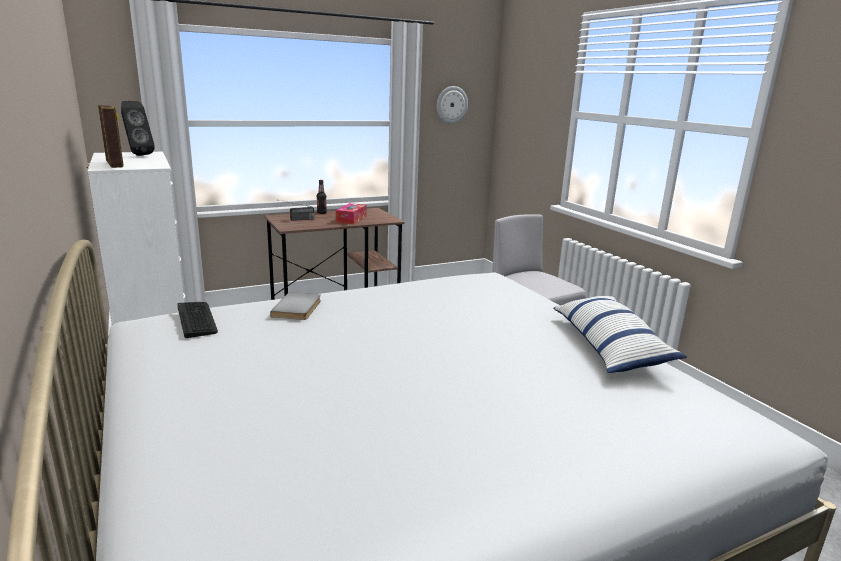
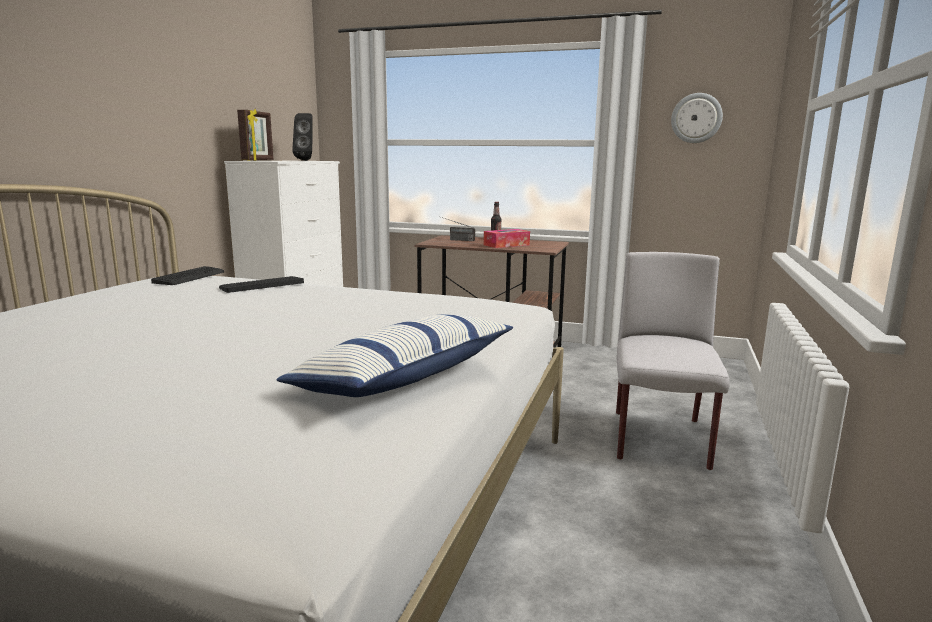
camera: 45 degrees right, 5 degrees down
(299, 308) = (262, 285): grey book -> keyboard

